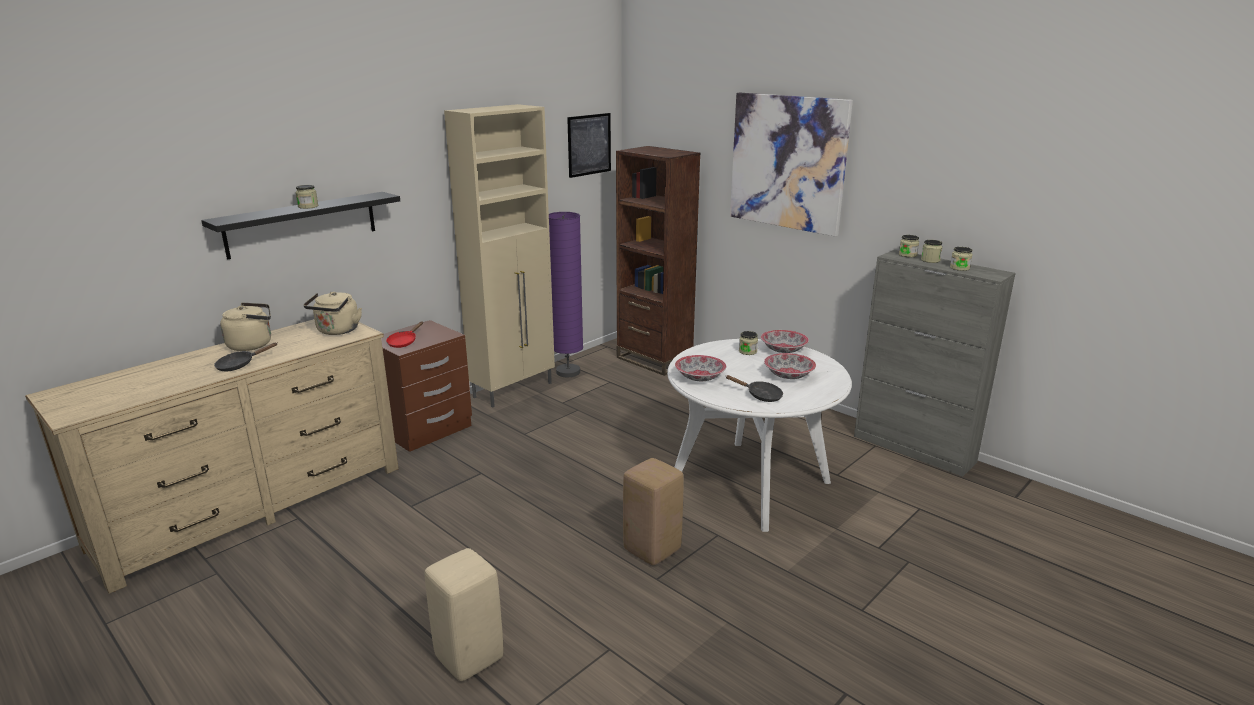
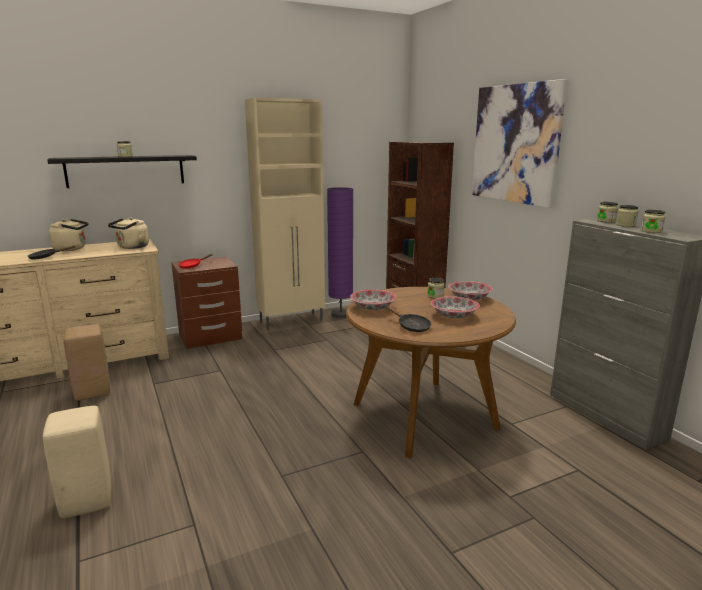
camera: 20 degrees right, 5 degrees down
(589, 145) = (375, 140): picture -> none
(651, 550) = (296, 451): beige stool -> beige stool (92, 392)
(750, 483) = (424, 415): white dining table -> brown dining table

